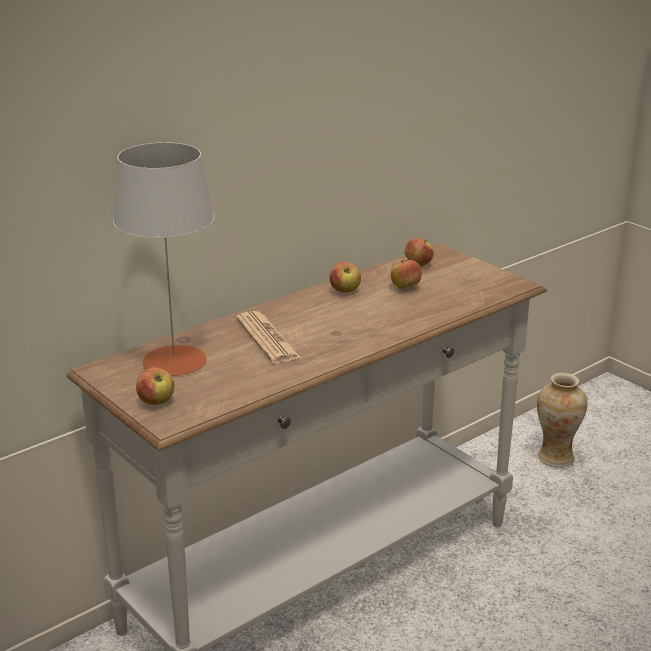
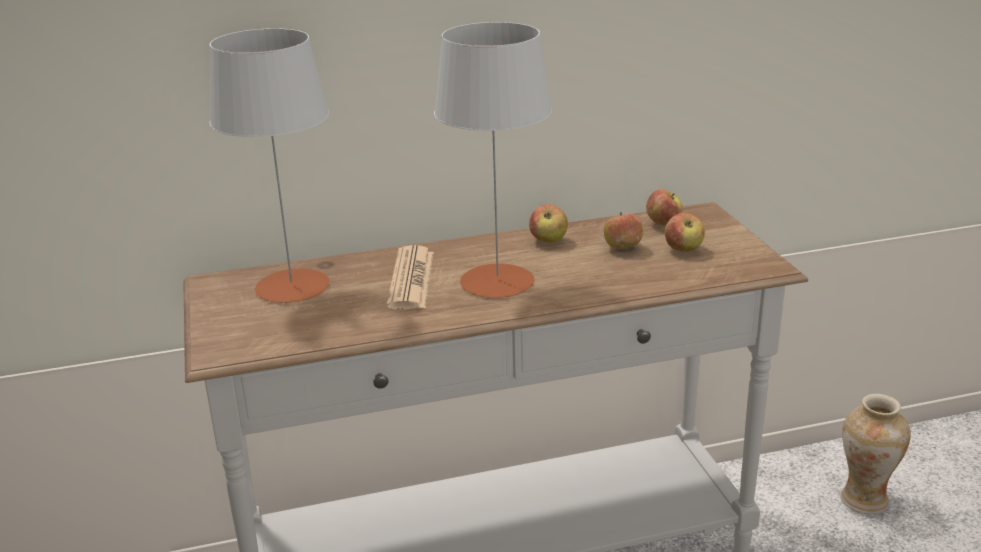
camera: 25 degrees right, 0 degrees up
(156, 402) = (229, 327): apple -> apple (683, 250)
(336, 328) = (497, 281): none -> grey table lamp

